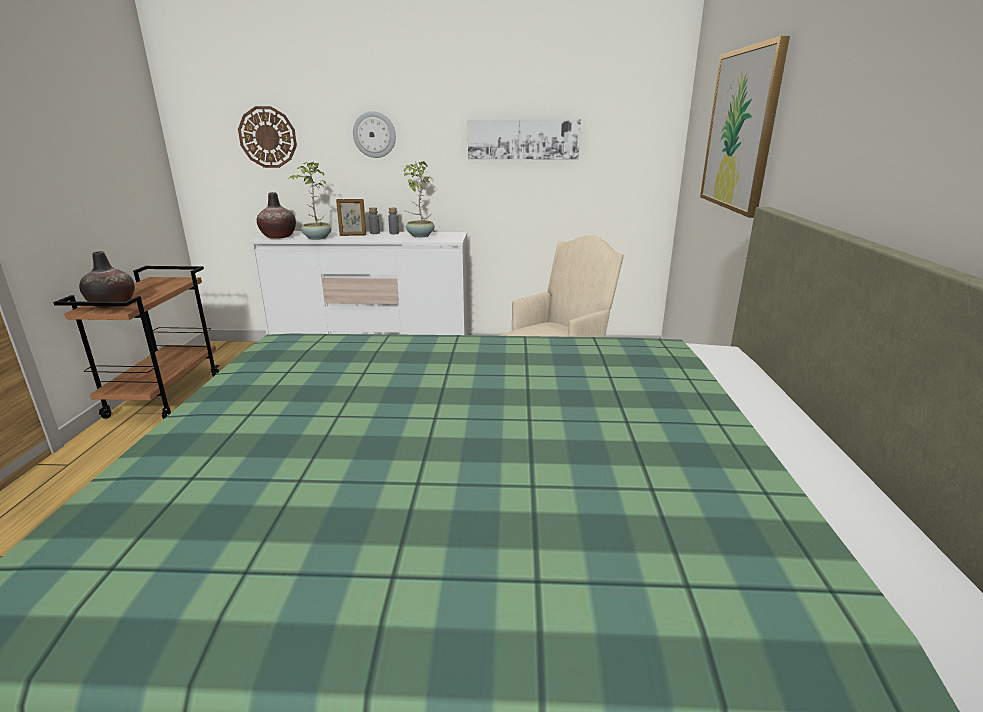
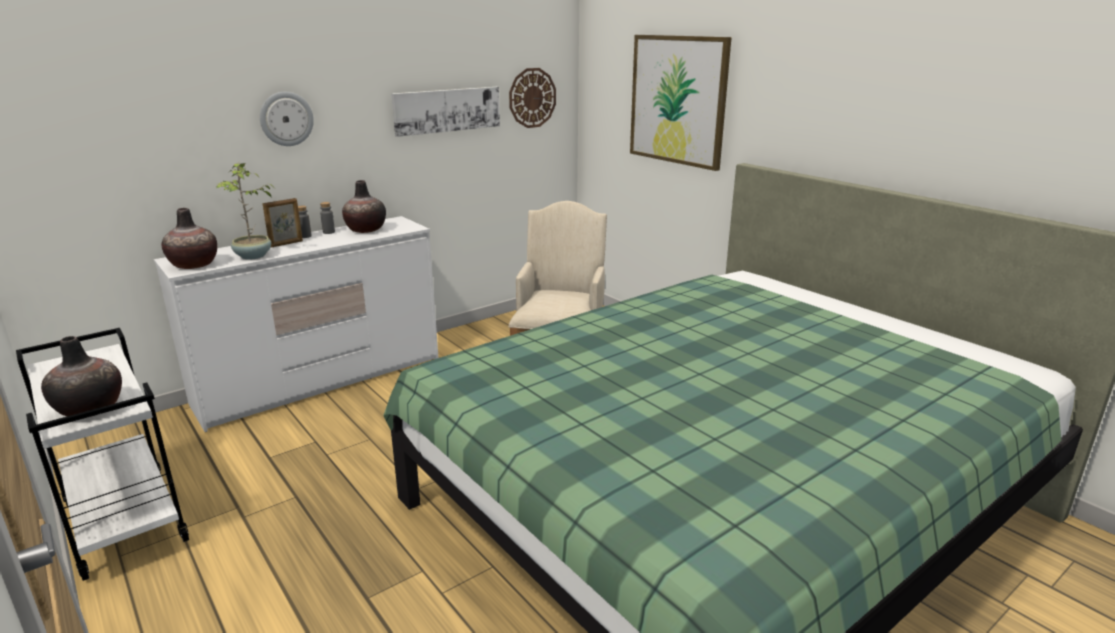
camera: 40 degrees left, 0 degrees up
(165, 395) = (123, 521): brown cart -> white cart
(268, 137) = (136, 134): wall clock -> wall clock (532, 98)
(419, 236) = (366, 230): potted plant -> vase

